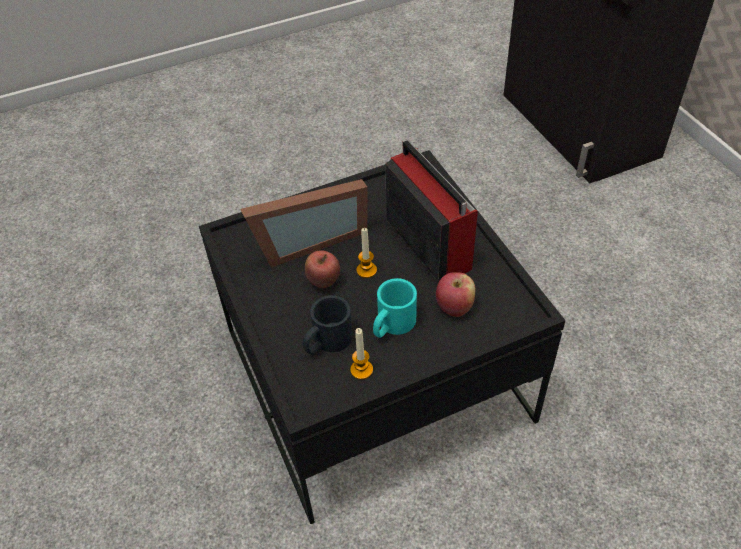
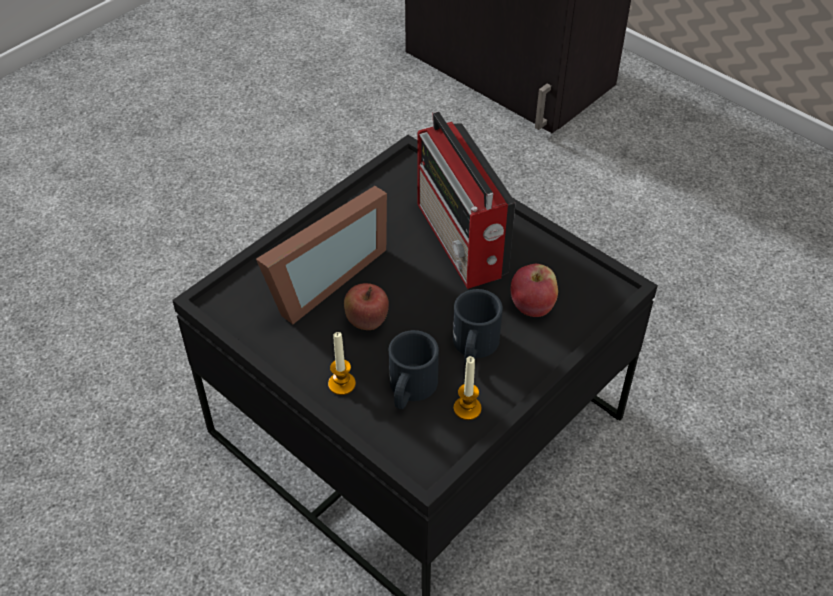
camera: 25 degrees left, 0 degrees up
(366, 270) = (410, 294): candle -> candle (342, 384)
(392, 325) = (474, 348): turquoise mug -> black mug
(427, 241) = (461, 241): radio -> radio turned 150 degrees counterclockwise

